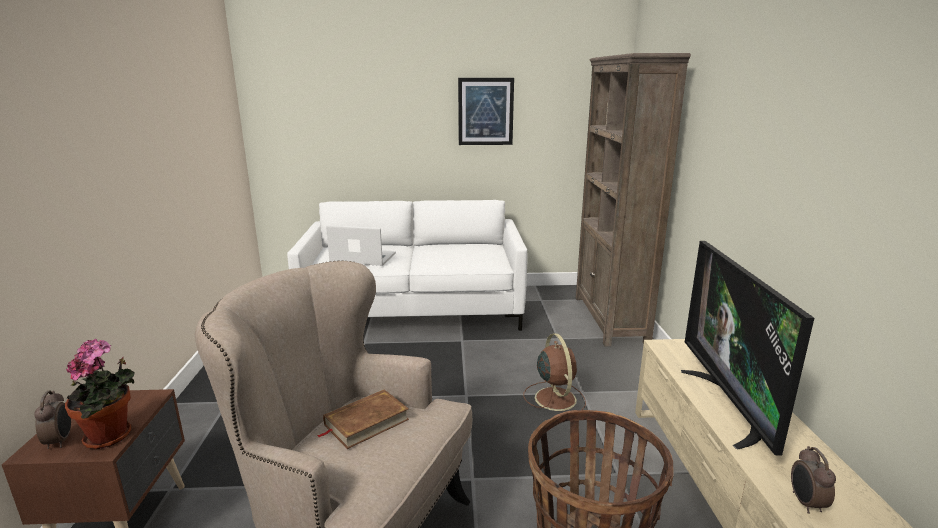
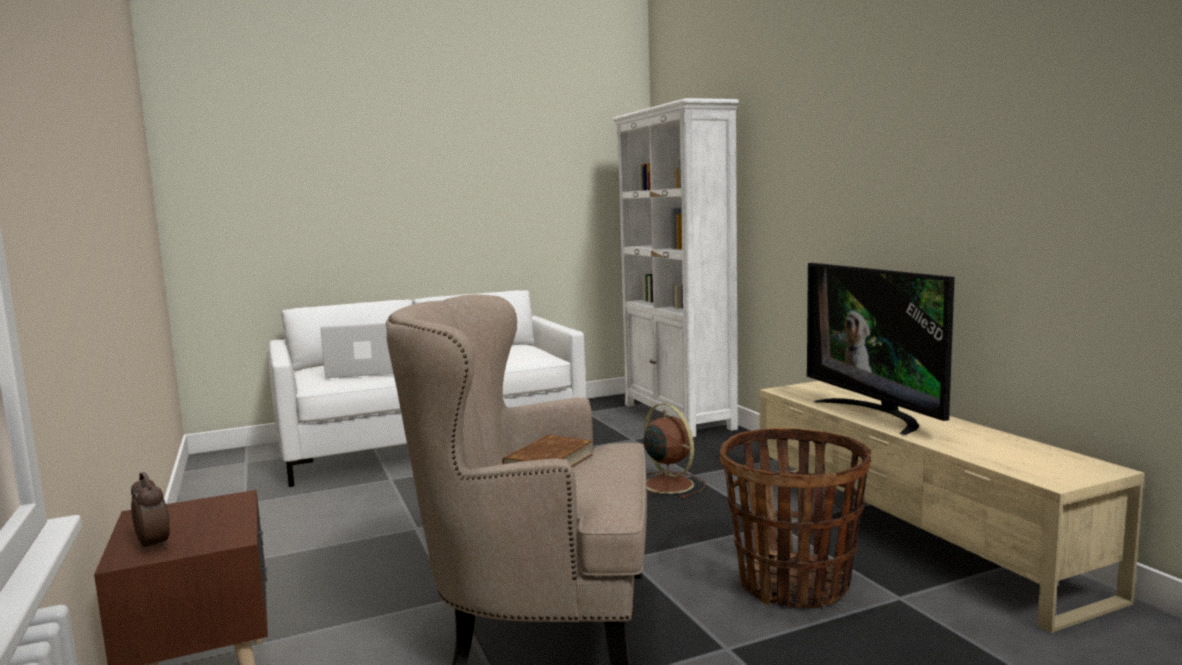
camera: 20 degrees left, 10 degrees down
(112, 436) = (227, 530): potted plant -> none
(485, 111) = (493, 183): picture -> none
(610, 319) = (678, 416): brown bookcase -> white bookcase
(805, 503) = (981, 452): alarm clock -> none

